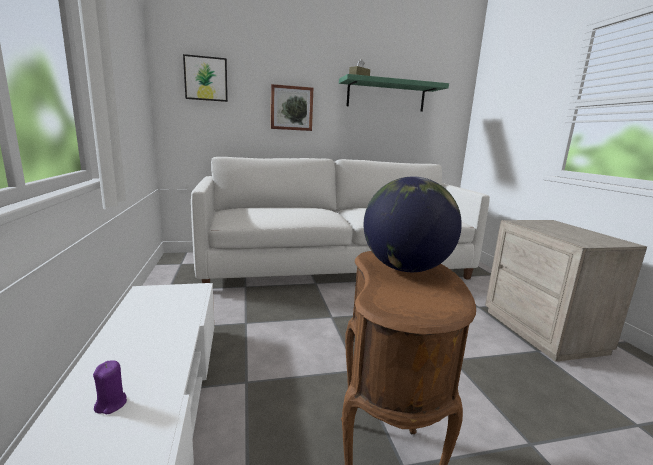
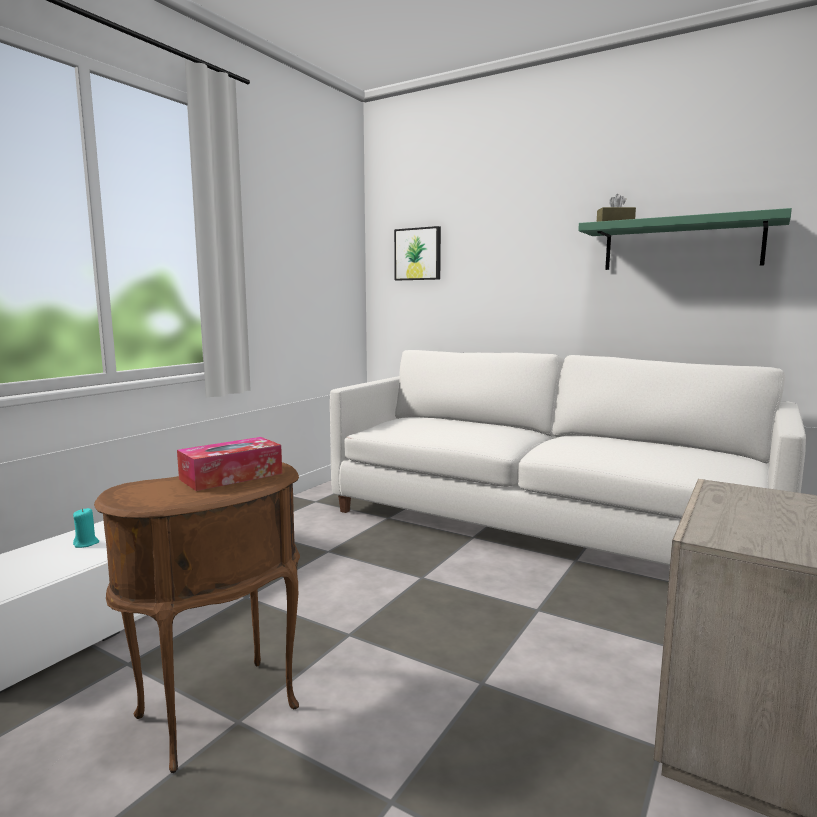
camera: 45 degrees right, 5 degrees down
(111, 404) = (86, 543): purple candle -> turquoise candle
(291, 108) = (519, 280): picture -> none
(405, 269) = (231, 476): globe -> tissue box

